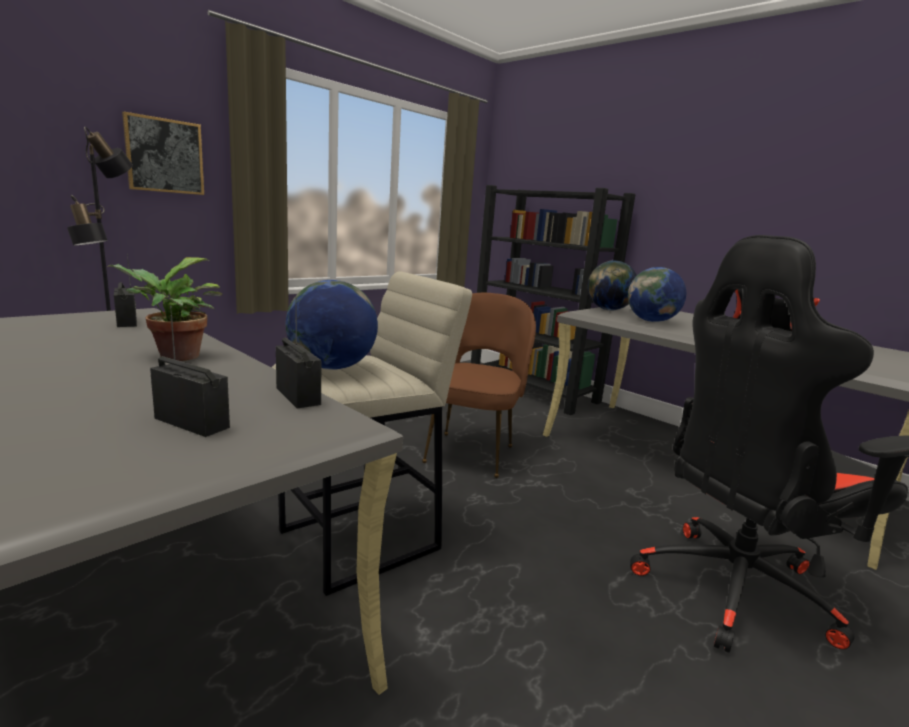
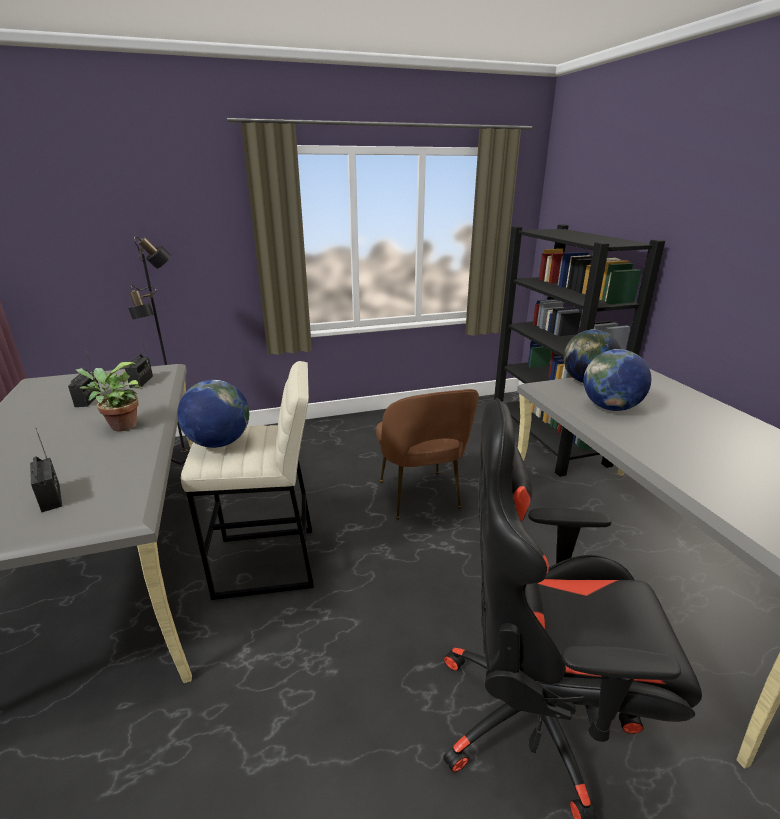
camera: 30 degrees right, 10 degrees up
(164, 156) = (208, 238): picture -> none
(298, 396) = (134, 481): radio -> radio (88, 400)
(472, 451) = (420, 499): brown chair -> brown chair turned 120 degrees clockwise

